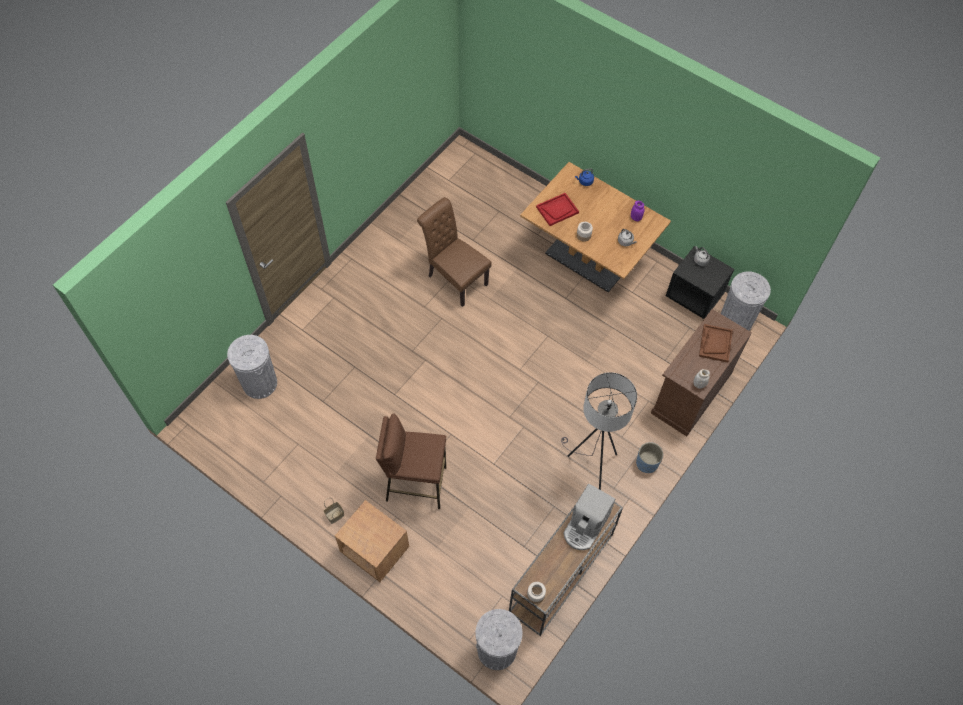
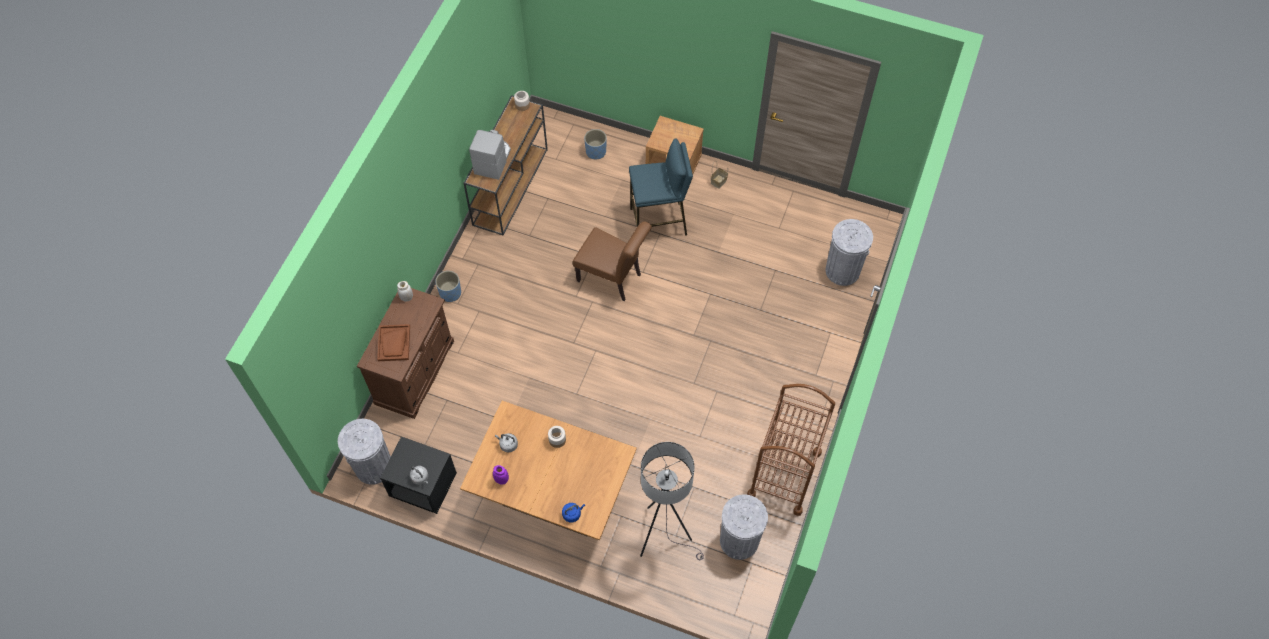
camera: 165 degrees right, 0 degrees up
(396, 231) = (784, 474): none -> brown cart
(415, 484) = (659, 222): brown stool -> blue stool
(454, 278) = (696, 432): brown chair -> brown chair (613, 279)
(454, 592) = (596, 152): none -> blue planter
(497, 650) = (549, 123): grey trash can -> grey trash can (739, 541)
(557, 210) = (595, 465): red tray -> none
(590, 467) = (503, 276): grey floor lamp -> grey floor lamp (664, 534)

